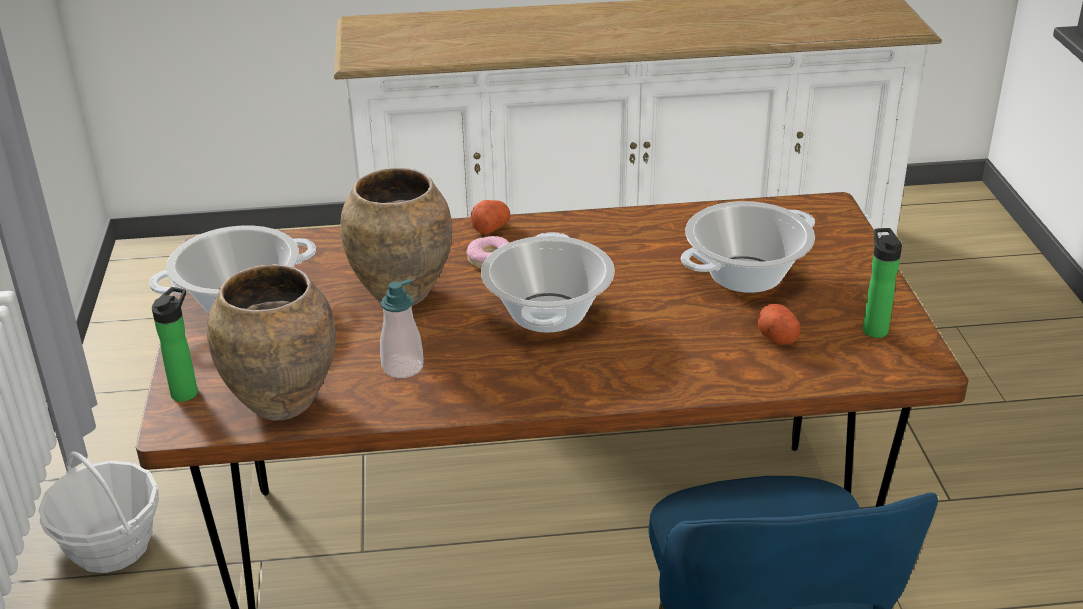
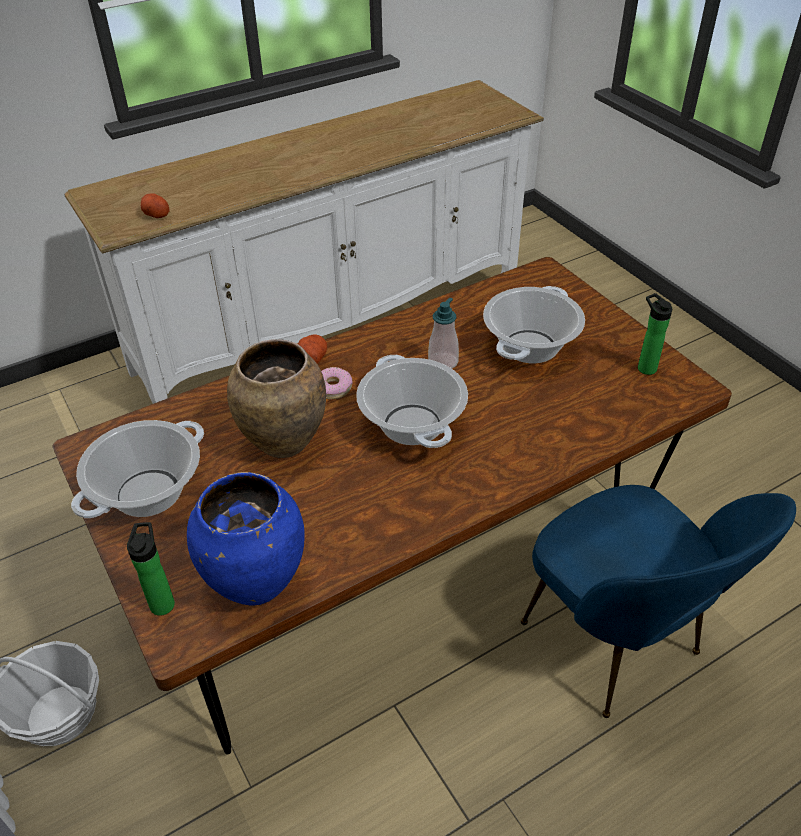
camera: 25 degrees left, 10 degrees up
(281, 402) = (255, 583): brown vase -> blue vase
(402, 367) = (333, 513): soap dispenser -> soap dispenser (443, 362)
(776, 335) = (586, 393): potato -> potato (155, 214)

